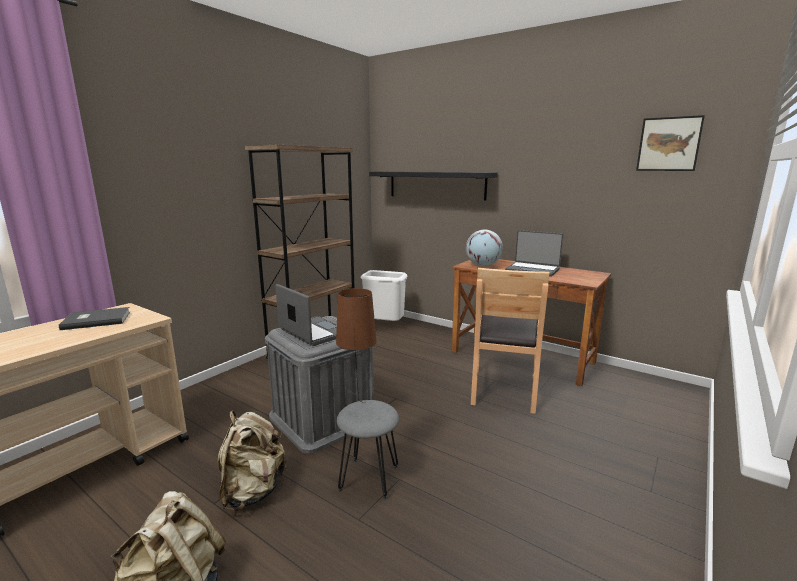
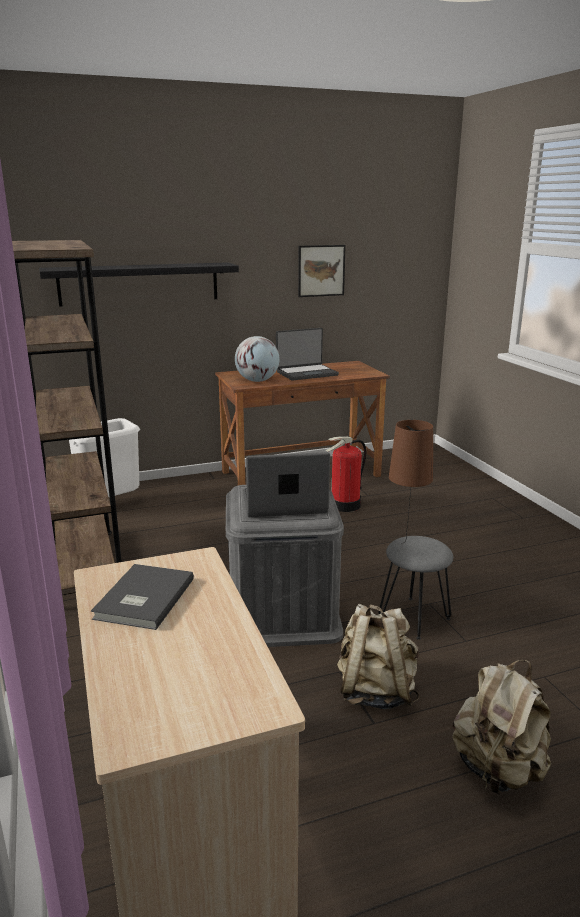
camera: 55 degrees left, 5 degrees up
(503, 389) = (345, 505): brown chair -> fire extinguisher
(668, 144) = (392, 229): picture -> picture (321, 270)

